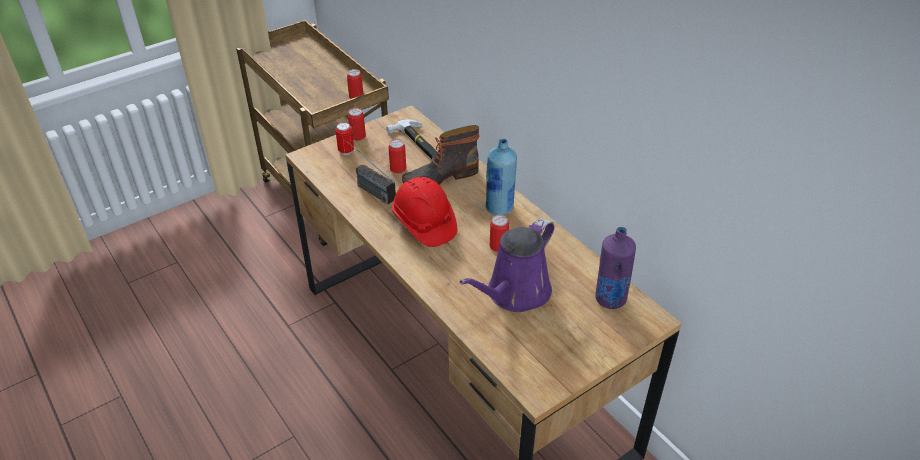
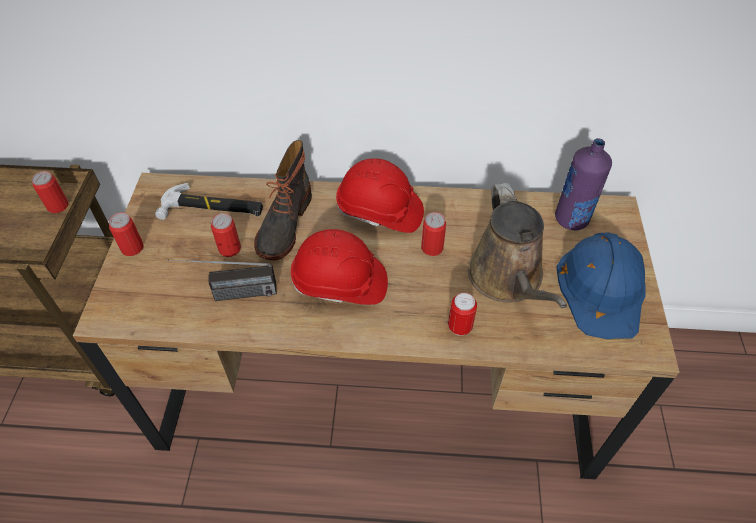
camera: 50 degrees left, 10 degrees up
(346, 151) = (144, 274): can -> can (459, 327)
(499, 208) = (380, 211): blue bottle -> red hard hat
(515, 293) = (508, 279): purple watering can -> brown watering can
(563, 344) = (602, 288): none -> blue hard hat

